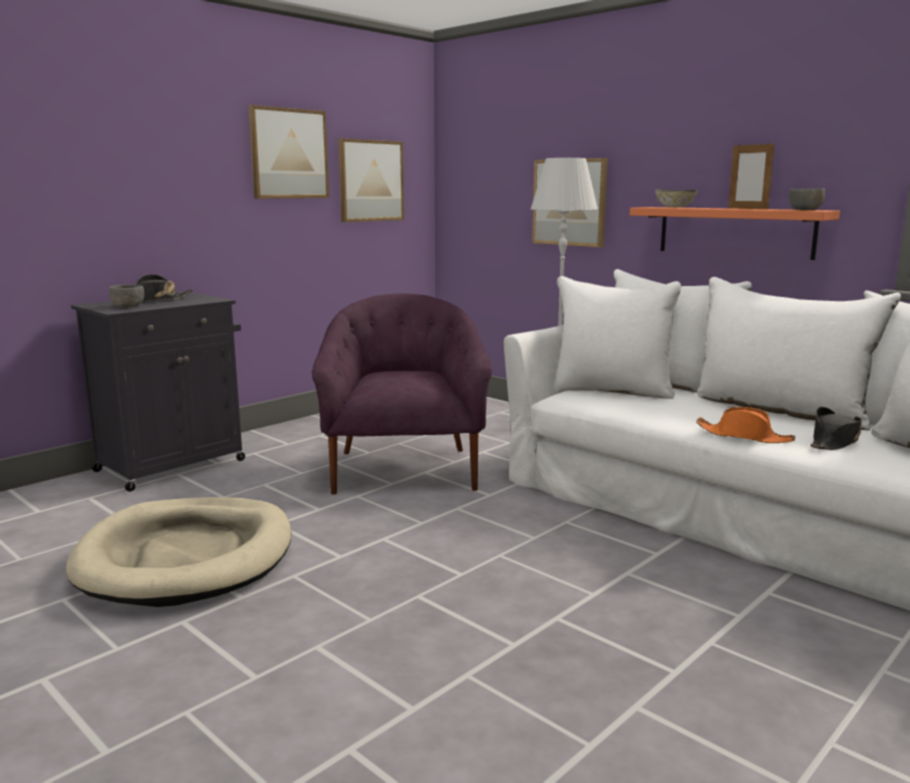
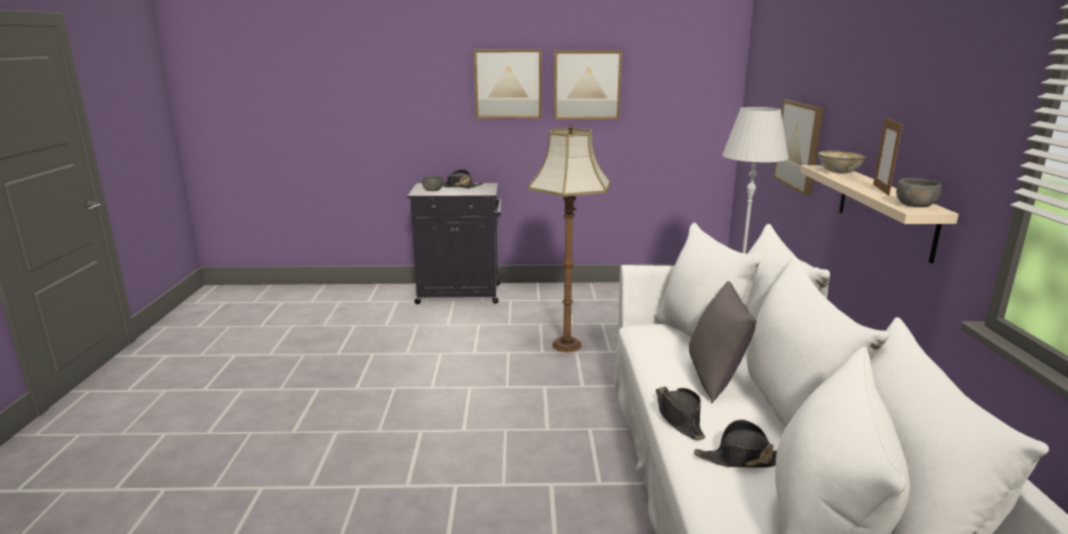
camera: 45 degrees right, 5 degrees up
(187, 557) = (374, 354): beige dog bed -> none
(370, 181) = (666, 105): picture -> picture (508, 84)
(404, 470) = (567, 345): purple armchair -> floor lamp
(698, 409) = (715, 379): none -> grey pillow
(734, 232) = (885, 210): orange shelf -> beige shelf
(744, 436) = (679, 418): orange hat -> black hat

